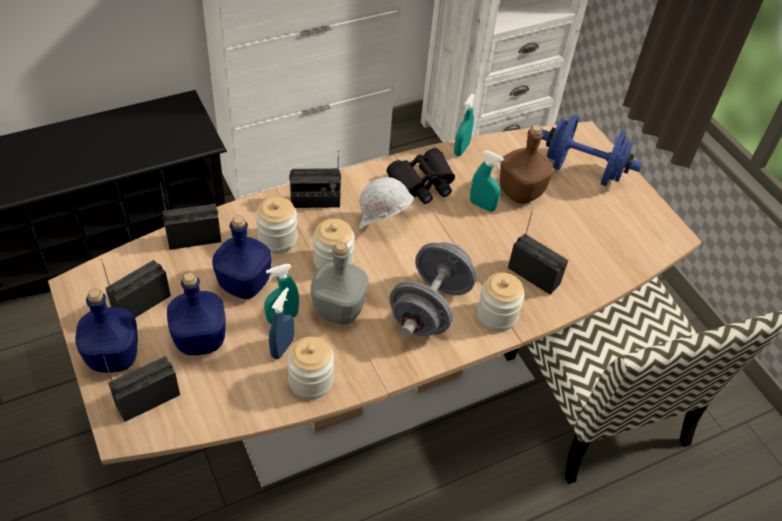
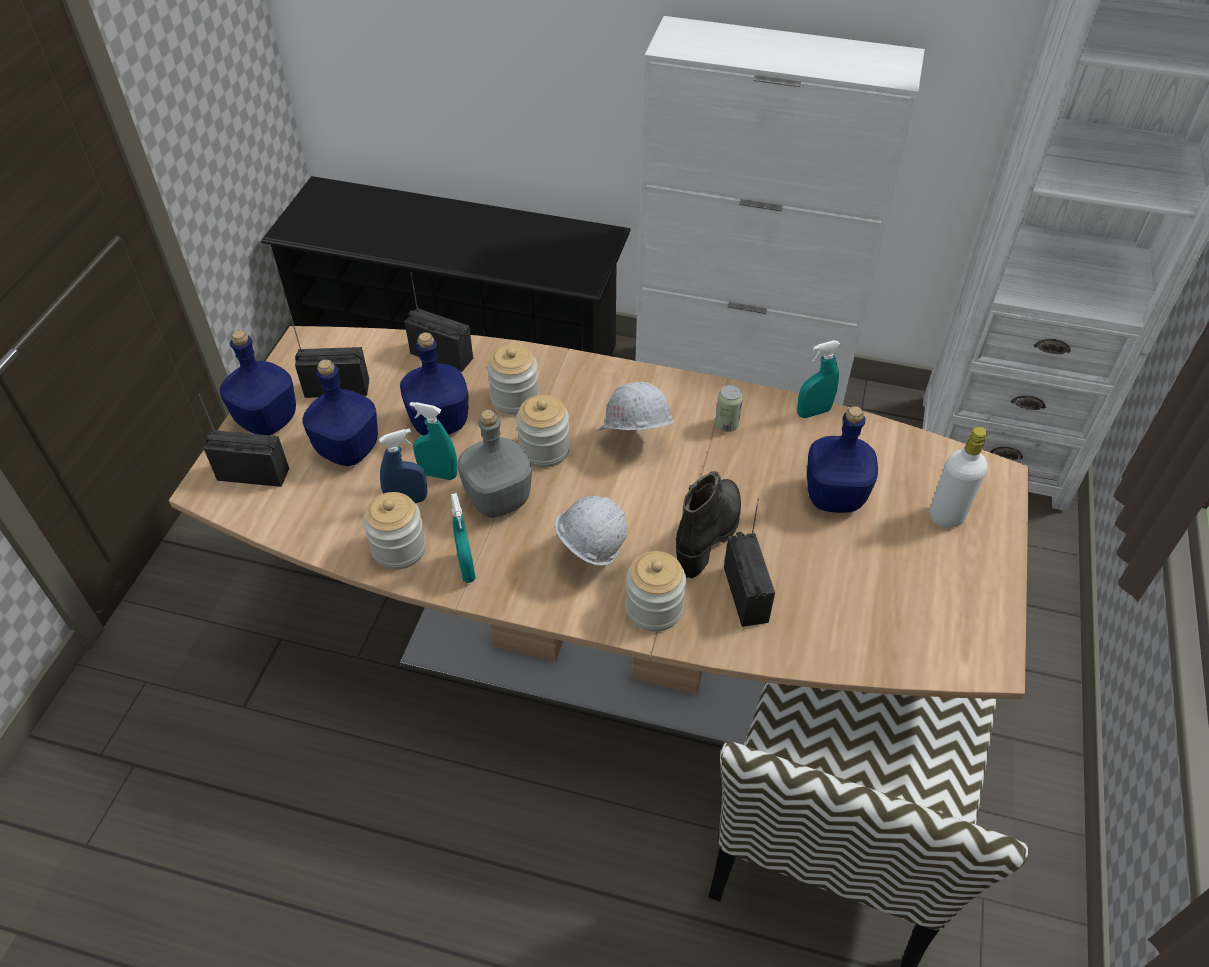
camera: 45 degrees right, 0 degrees up
(315, 201) = (591, 382): radio -> none
(423, 183) = (726, 424): black binoculars -> can
(430, 308) = (590, 555): grey dumbbell -> white hard hat
(481, 254) = (709, 535): none -> black boot
(482, 205) = (769, 485): turquoise spray bottle -> turquoise spray bottle (466, 568)
(520, 192) = (834, 495): brown bottle -> blue bottle
(583, 170) = (946, 516): blue dumbbell -> white bottle

